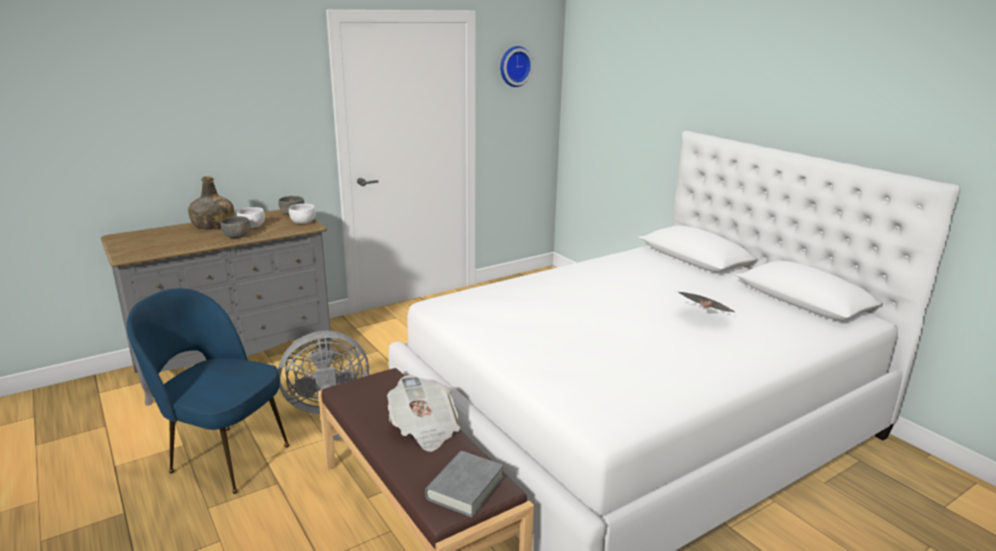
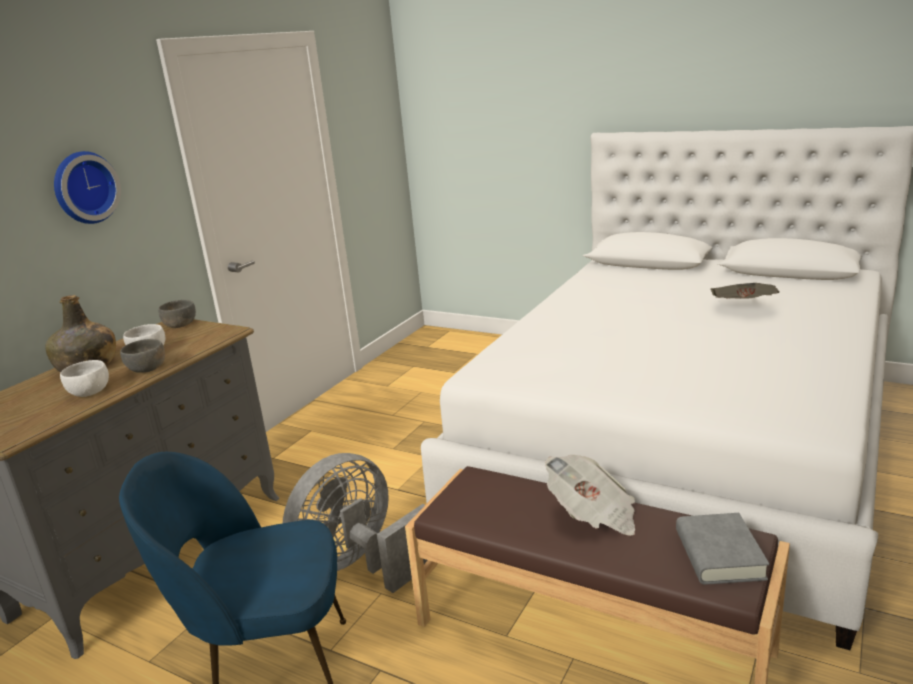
camera: 25 degrees left, 0 degrees up
(303, 222) = (213, 330): white bowl -> white bowl (90, 392)
(514, 66) = (358, 96): wall clock -> wall clock (84, 187)

